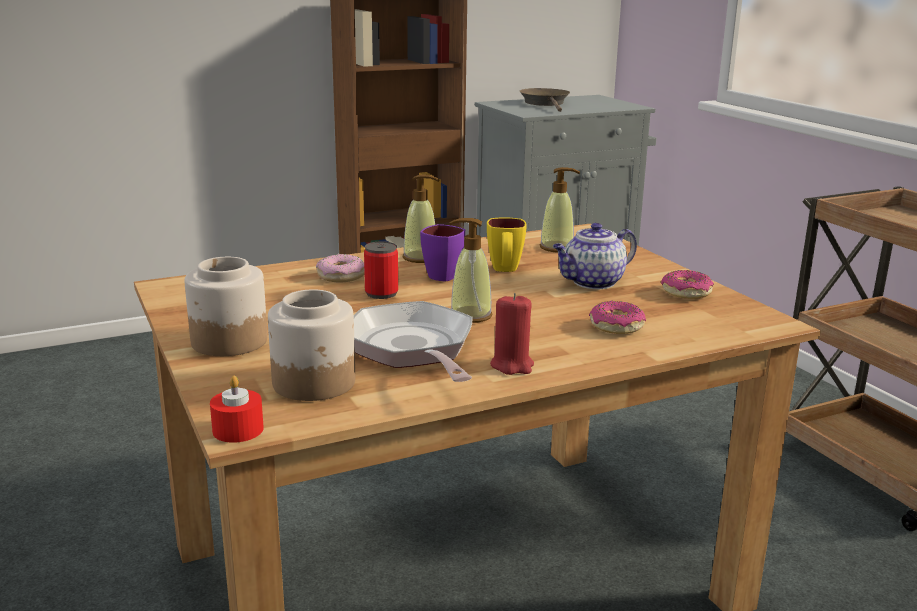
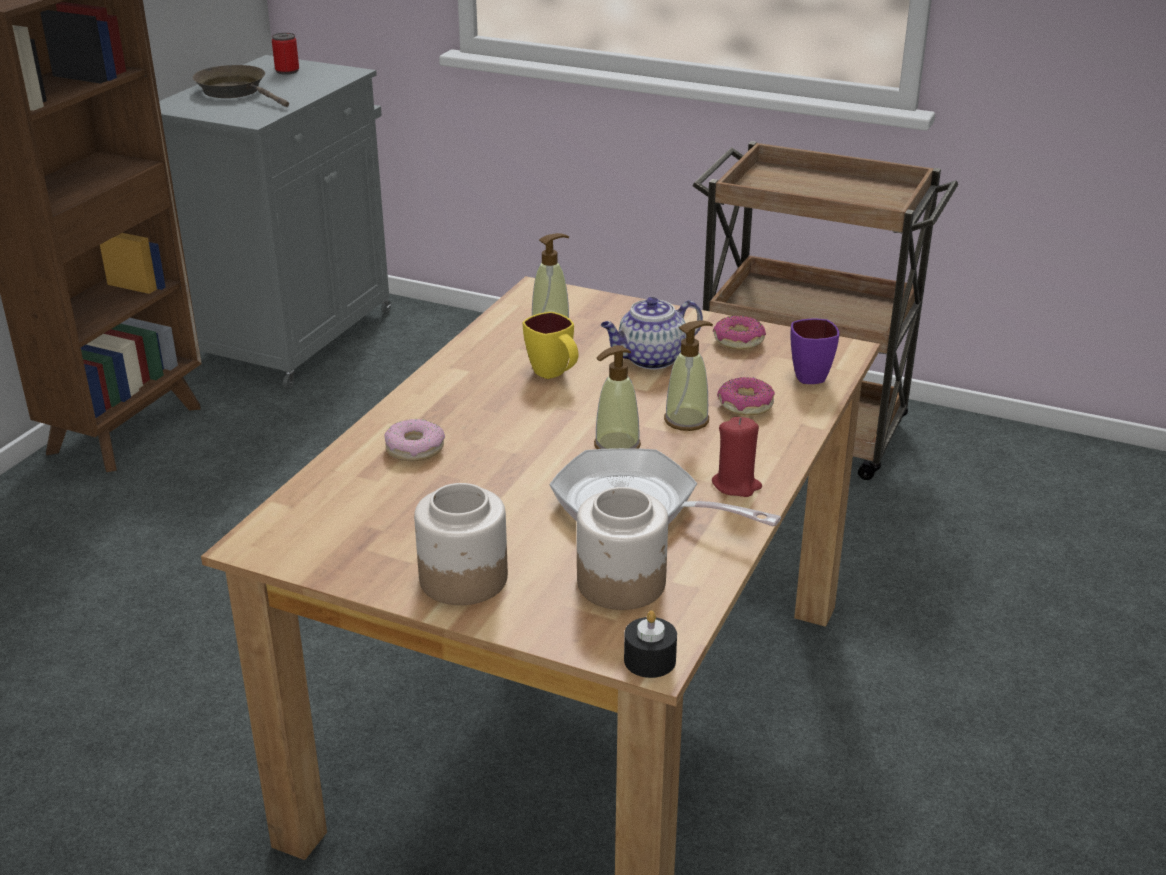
camera: 40 degrees left, 10 degrees up
(238, 430) = (649, 660): red candle -> black candle
(381, 293) = (494, 454): can -> can (287, 71)
(420, 258) = (448, 390): soap dispenser -> soap dispenser (687, 420)
(446, 275) = (512, 403): purple mug -> purple mug (807, 373)
(592, 283) = (650, 359): teapot -> teapot turned 45 degrees clockwise

